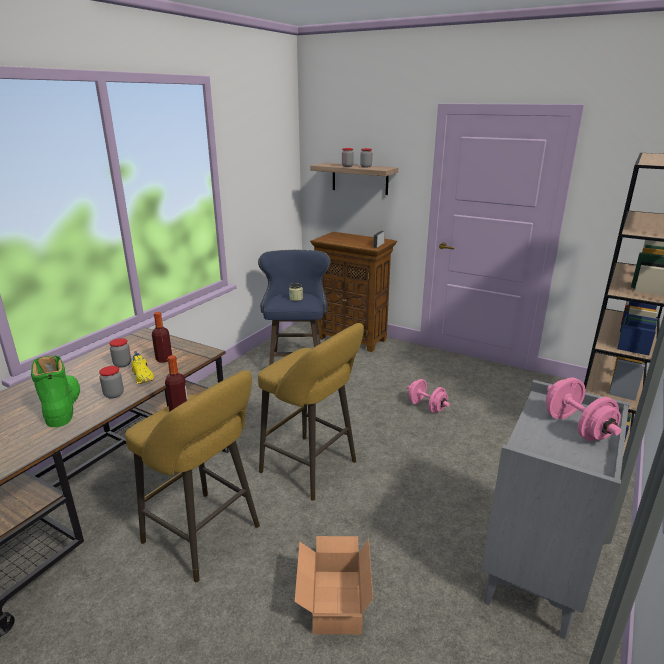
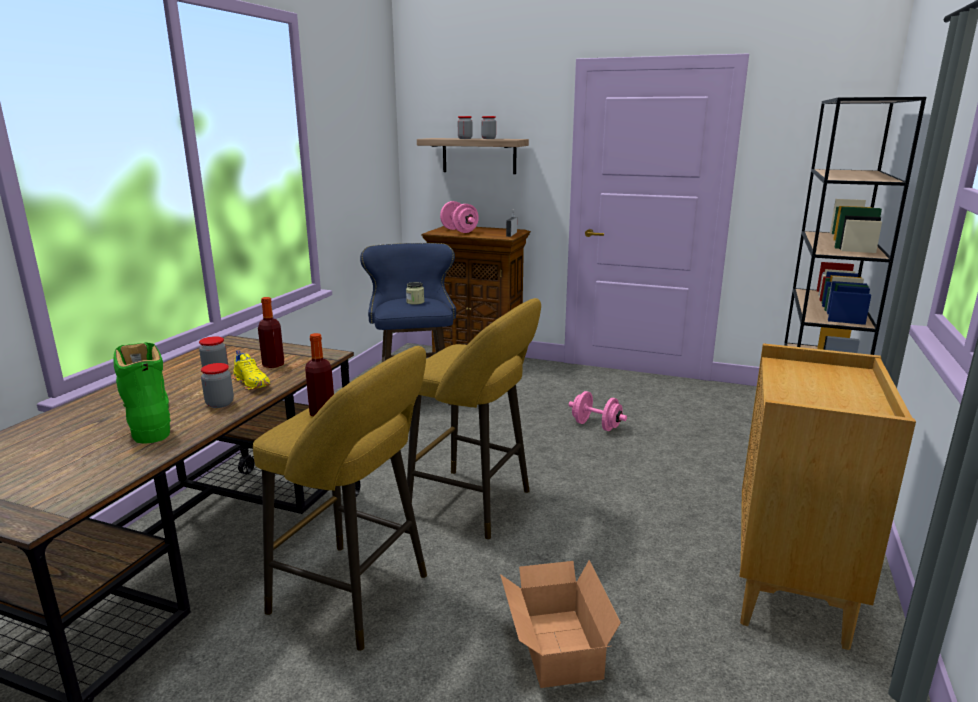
camera: 10 degrees left, 5 degrees down
(535, 575) = (790, 587): grey cabinet -> brown cabinet
(577, 427) = (832, 384): pink dumbbell -> pink dumbbell (459, 231)

